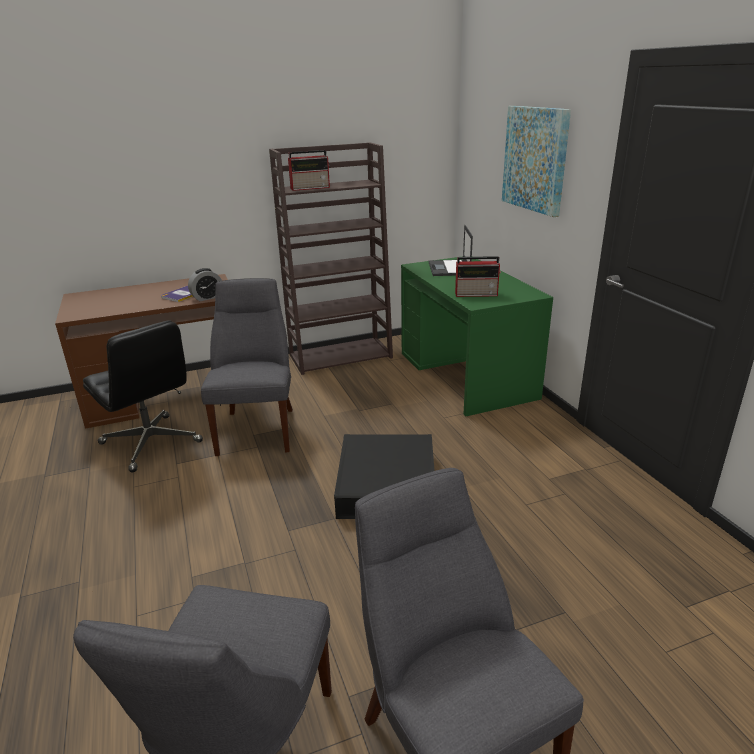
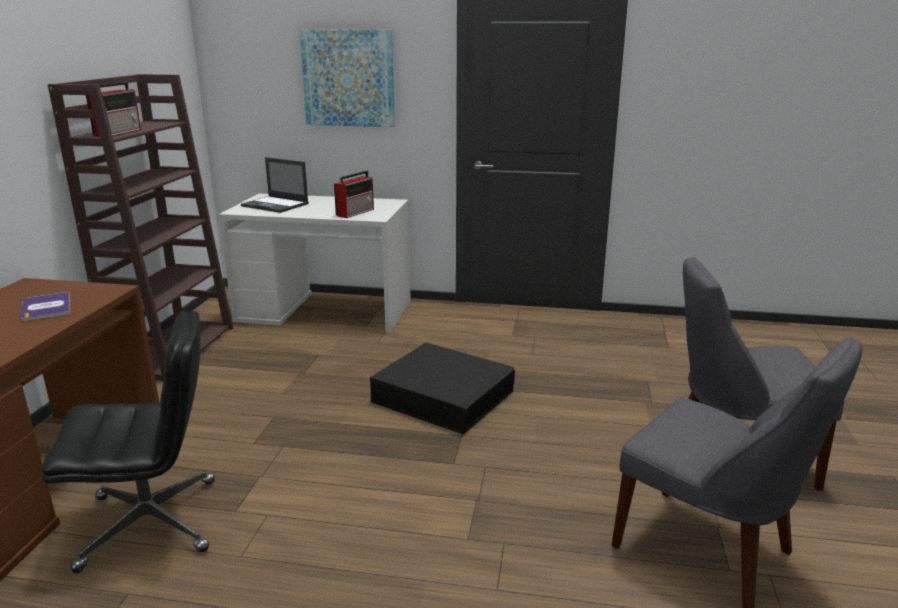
camera: 60 degrees left, 5 degrees down
(207, 297) = (97, 298): alarm clock -> none
(258, 428) = (245, 437): grey chair -> none
(466, 374) = (325, 310): green desk -> white desk

